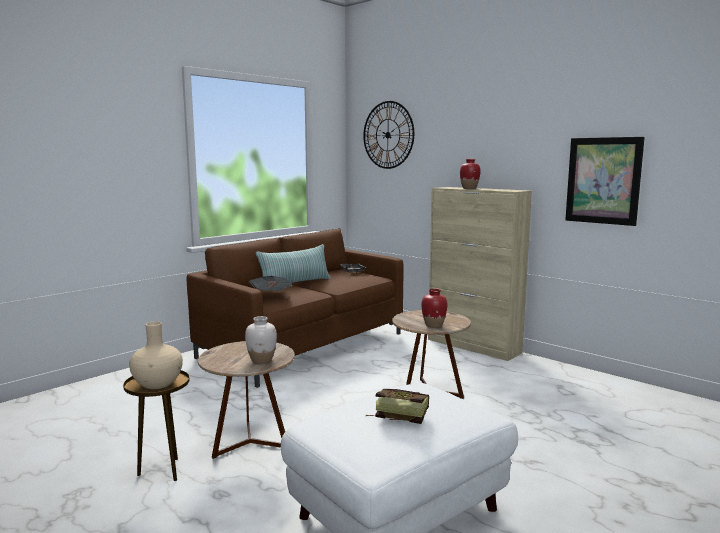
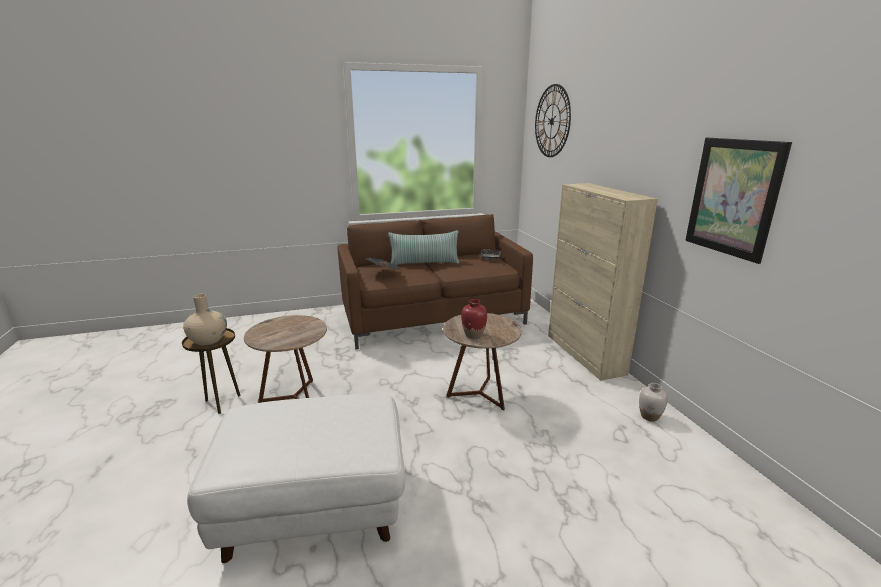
camera: 30 degrees right, 10 degrees up
(262, 360) = (287, 338): white vase -> white vase (649, 416)
(396, 417) = (296, 428): book -> none
(469, 188) = (595, 189): red vase -> none

